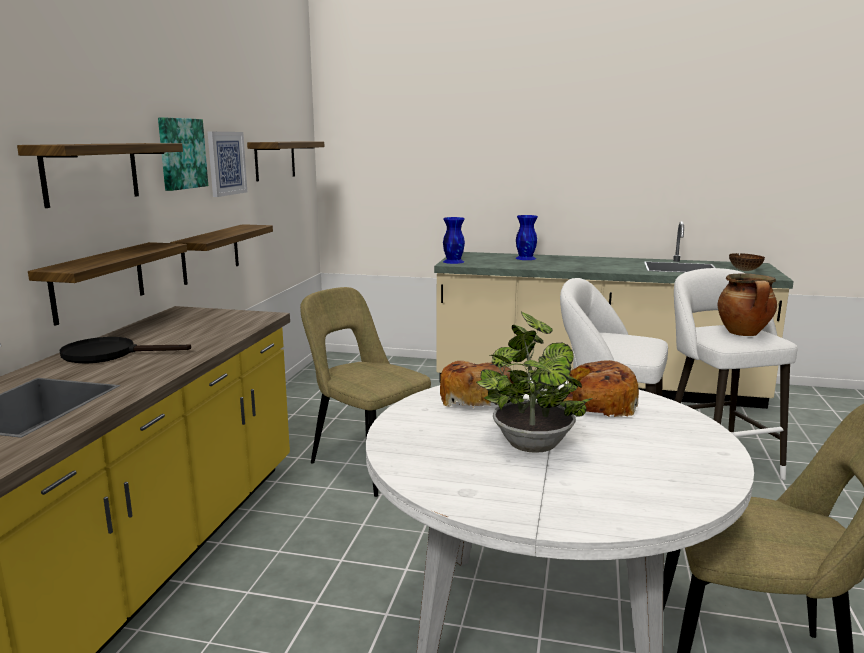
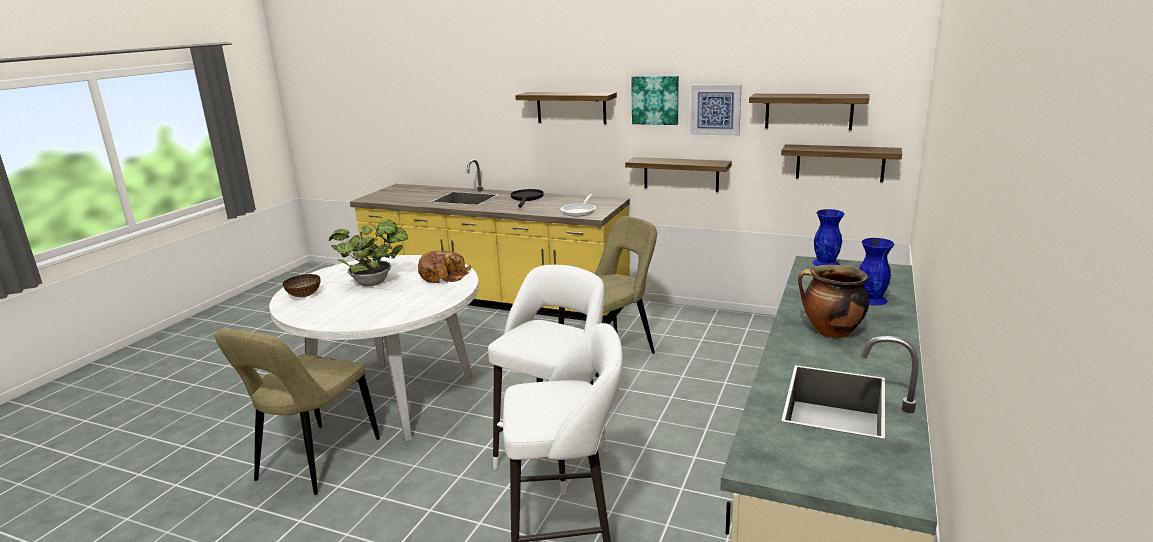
camera: 100 degrees right, 5 degrees up
(98, 282) = (568, 166): shelf -> shelf (840, 163)
(233, 322) = (580, 211): none -> frying pan
(595, 404) = (407, 302): bread -> none
(744, 333) = (542, 403): cooking pot -> cooking pot (830, 332)
(745, 270) = (815, 455): bowl -> bowl (303, 296)

